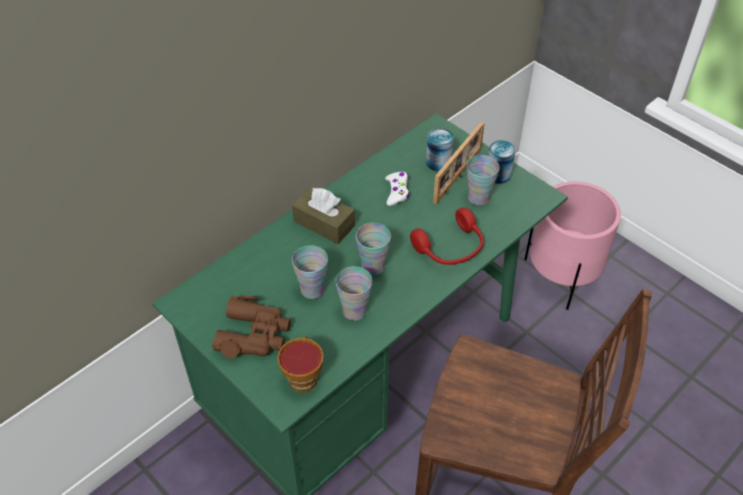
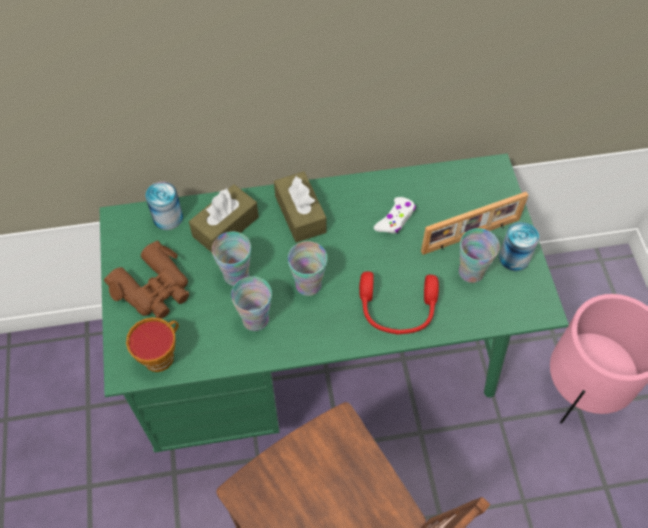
camera: 35 degrees right, 10 degrees up
(273, 261) = (225, 226): none -> brown tissue box
(438, 162) = (463, 210): can -> can (168, 217)

